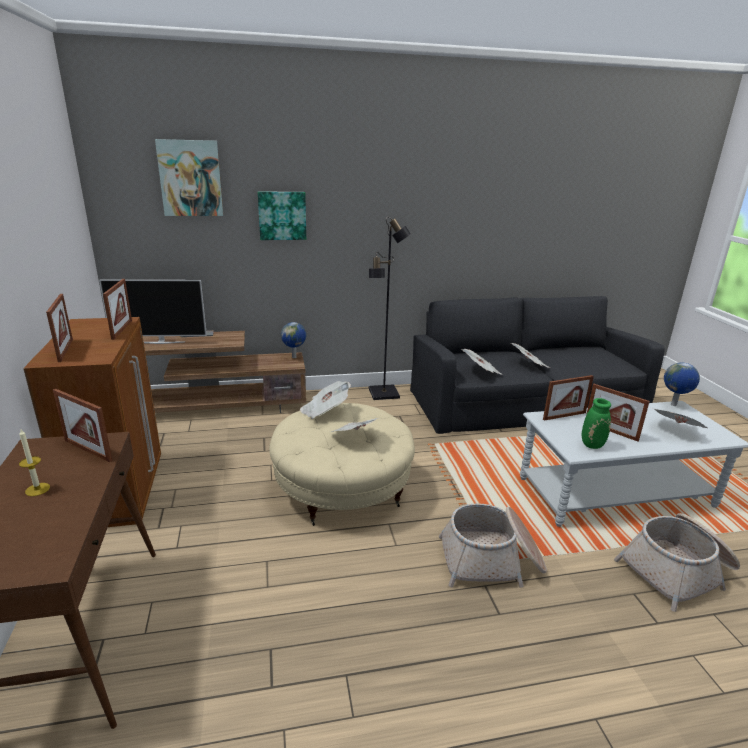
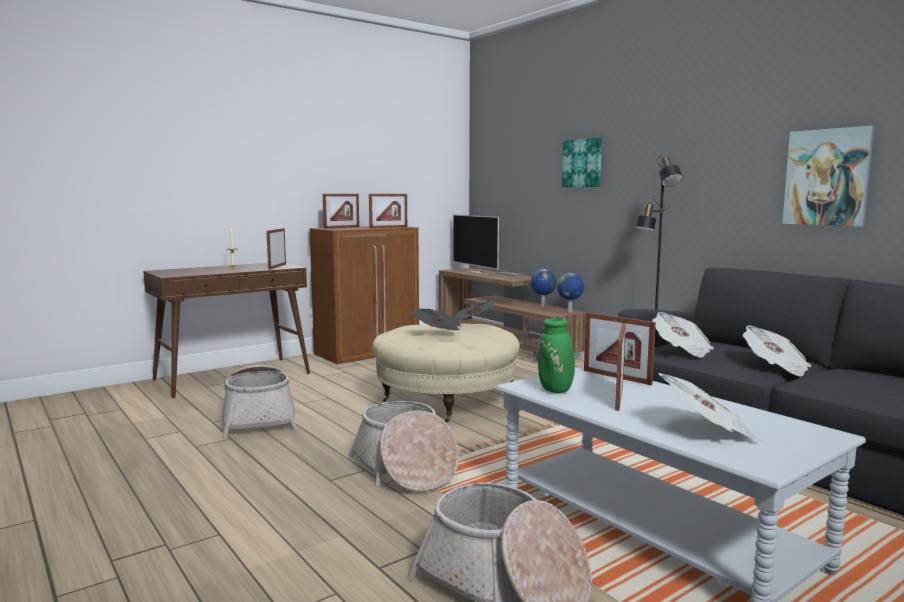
camera: 65 degrees right, 15 degrees down
(190, 178) = (524, 134): picture -> picture (827, 177)
(293, 635) = (259, 418): none -> basket
(674, 405) = (820, 430): globe -> globe (542, 307)

